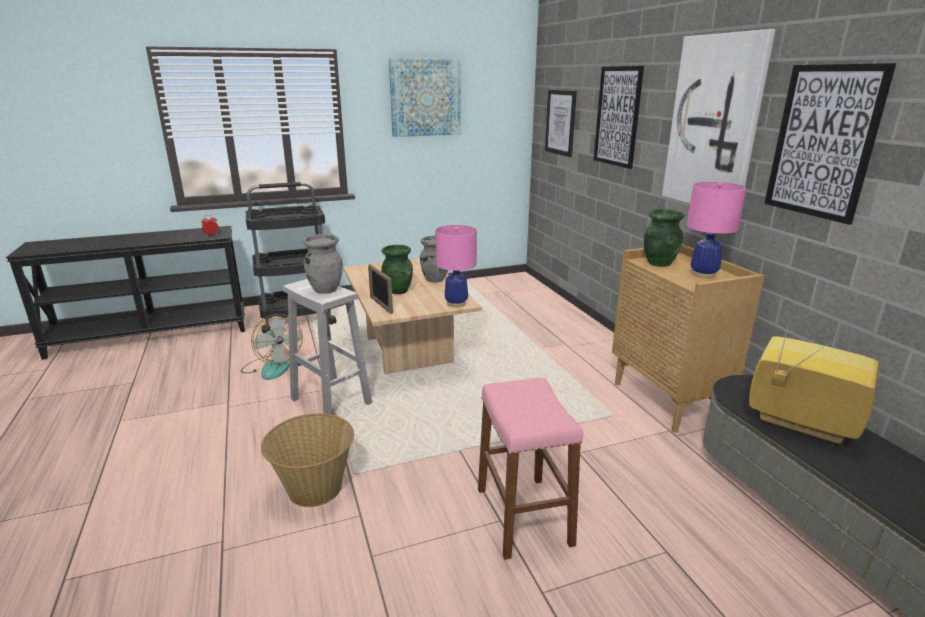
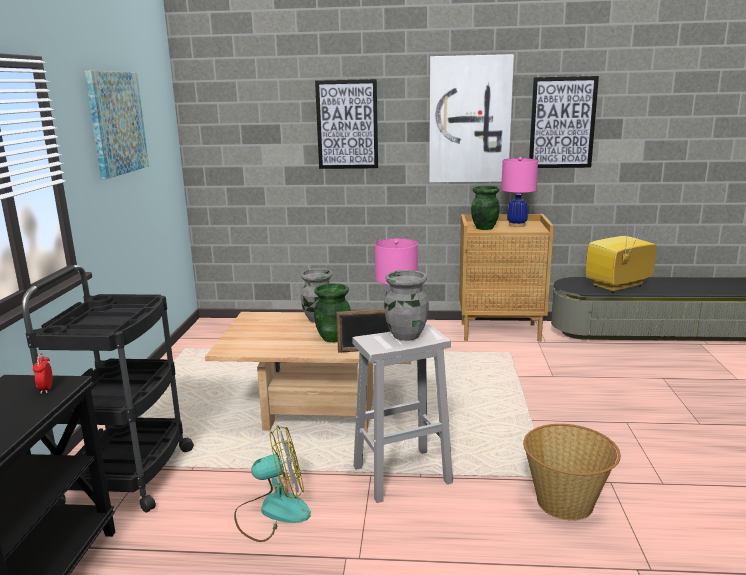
camera: 65 degrees left, 5 degrees down
(523, 516) = (623, 412): pink stool -> none
(560, 122) = (246, 139): picture -> none

